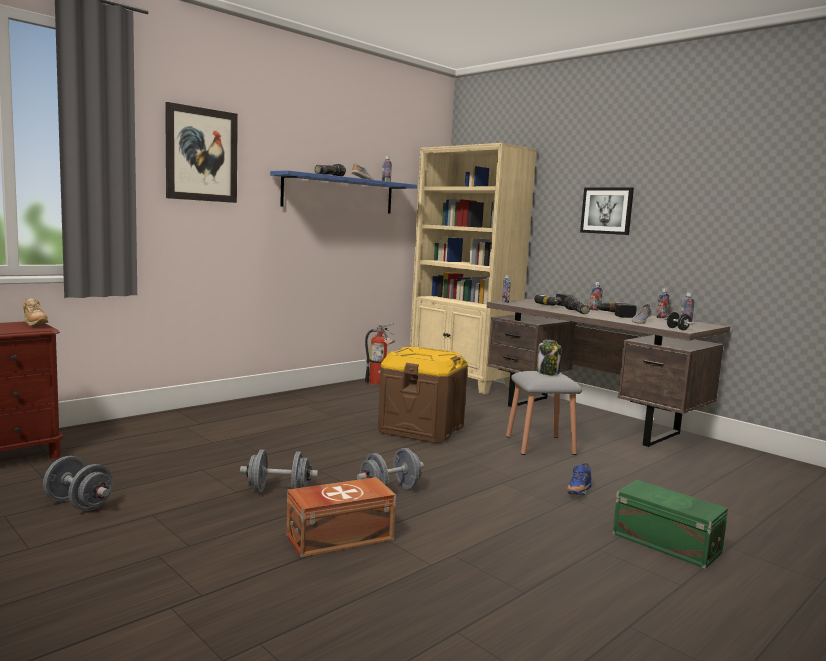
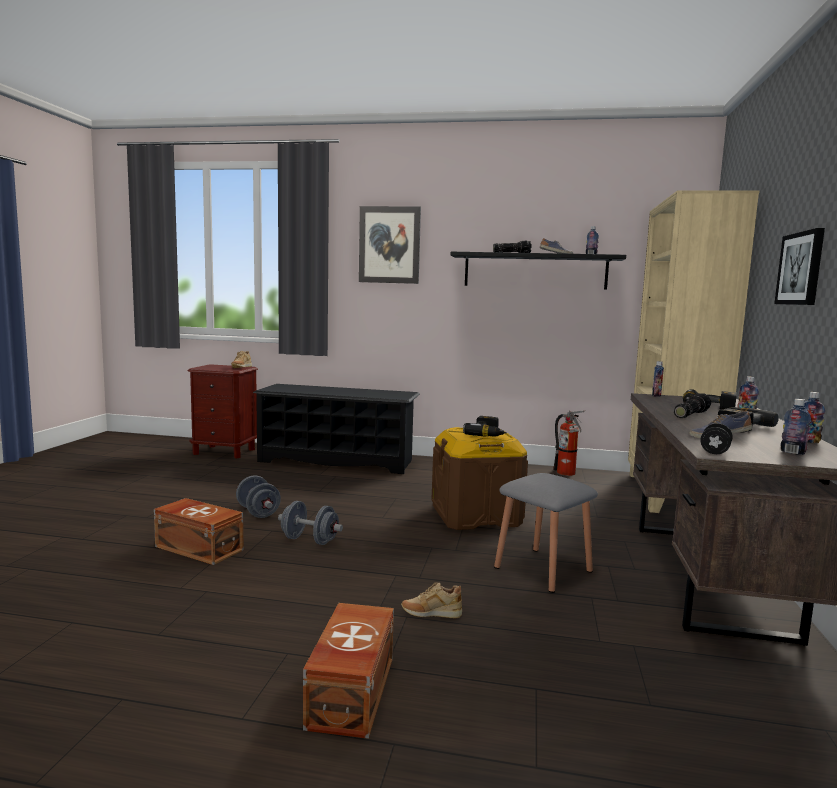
camera: 55 degrees right, 0 degrees up
(79, 504) = (178, 481): grey dumbbell -> none
(184, 425) = (337, 461): none -> black shoe rack
(339, 194) = (535, 271): blue shelf -> black shelf
(431, 352) = (488, 434): none -> power drill
(548, 373) = (555, 479): jar -> none
(578, 492) = (431, 615): blue shoe -> beige shoe
(667, 544) = (349, 693): green storage box -> brown storage box

